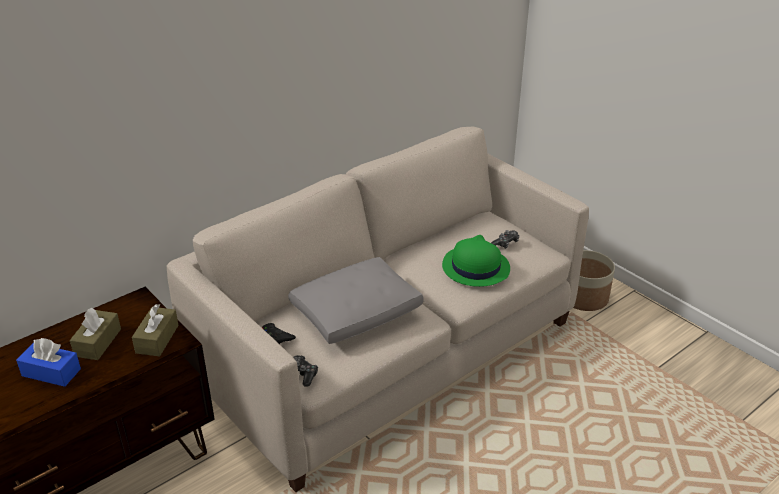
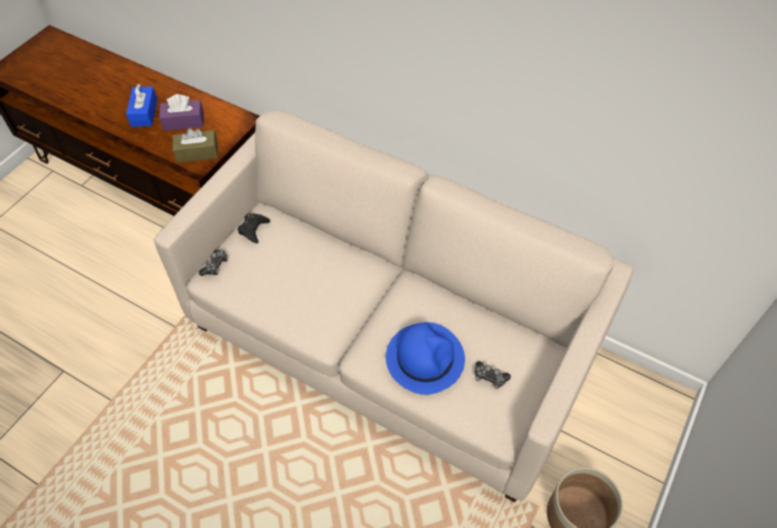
camera: 70 degrees right, 20 degrees up
(98, 342) = (183, 121): brown tissue box -> purple tissue box
(357, 312) = (308, 276): grey pillow -> none
(475, 267) = (425, 357): green hat -> blue hat

